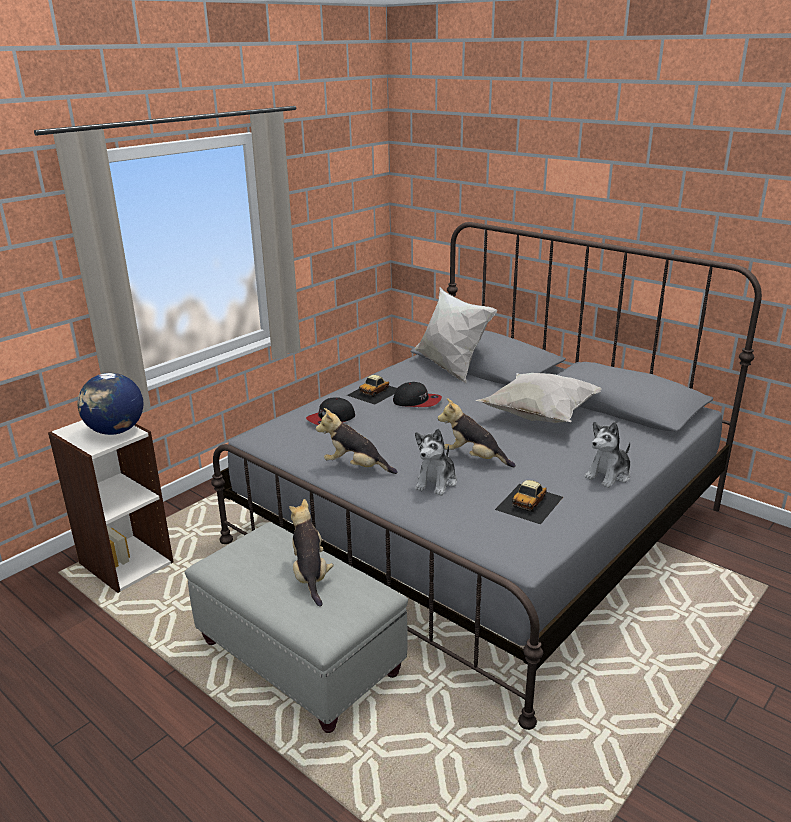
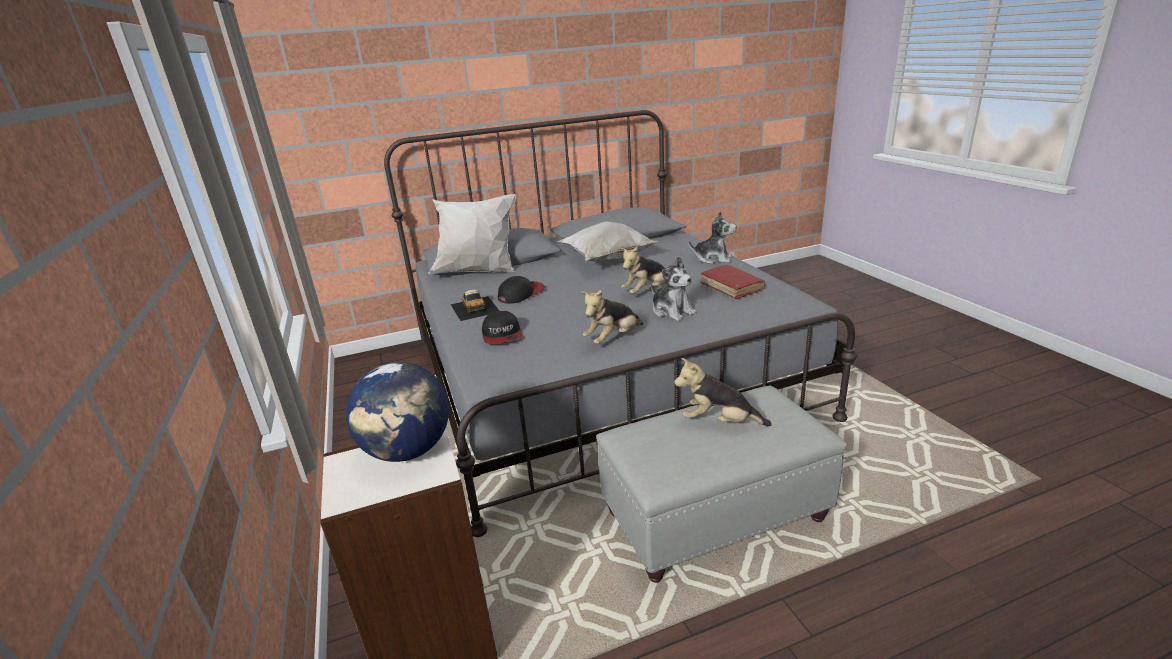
camera: 60 degrees left, 0 degrees up
(530, 503) = (731, 287): toy car -> red book
(609, 475) = (713, 259): plush toy -> plush toy turned 60 degrees counterclockwise

